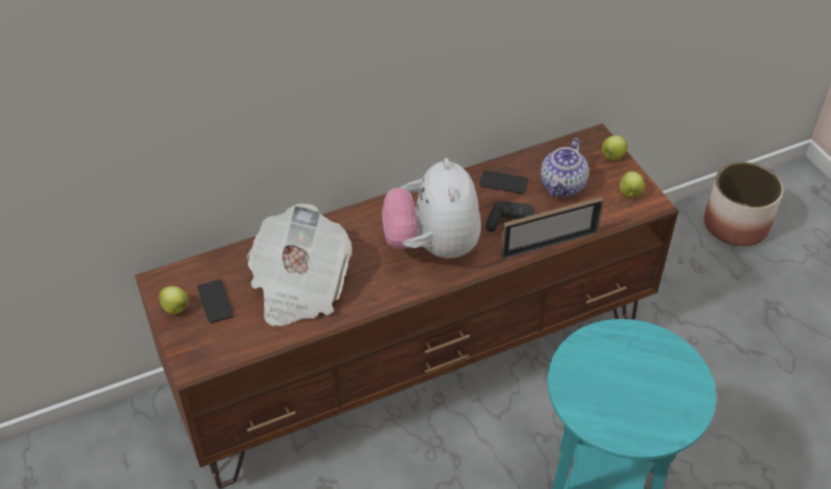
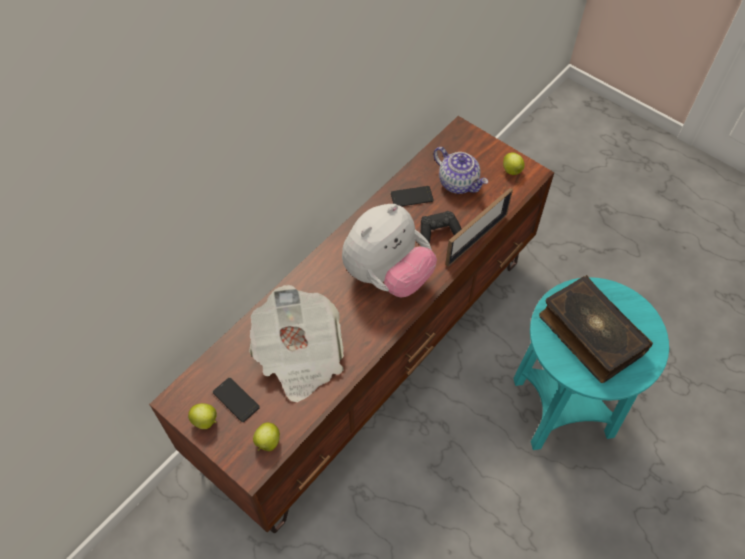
camera: 25 degrees left, 10 degrees up
(433, 245) = (387, 275): plush toy -> plush toy turned 105 degrees counterclockwise
(563, 186) = (459, 182): teapot -> teapot turned 45 degrees counterclockwise
(612, 157) = (481, 143): apple -> apple (267, 442)
(620, 379) = (590, 334): none -> book
(736, 224) = (547, 151): planter -> none

